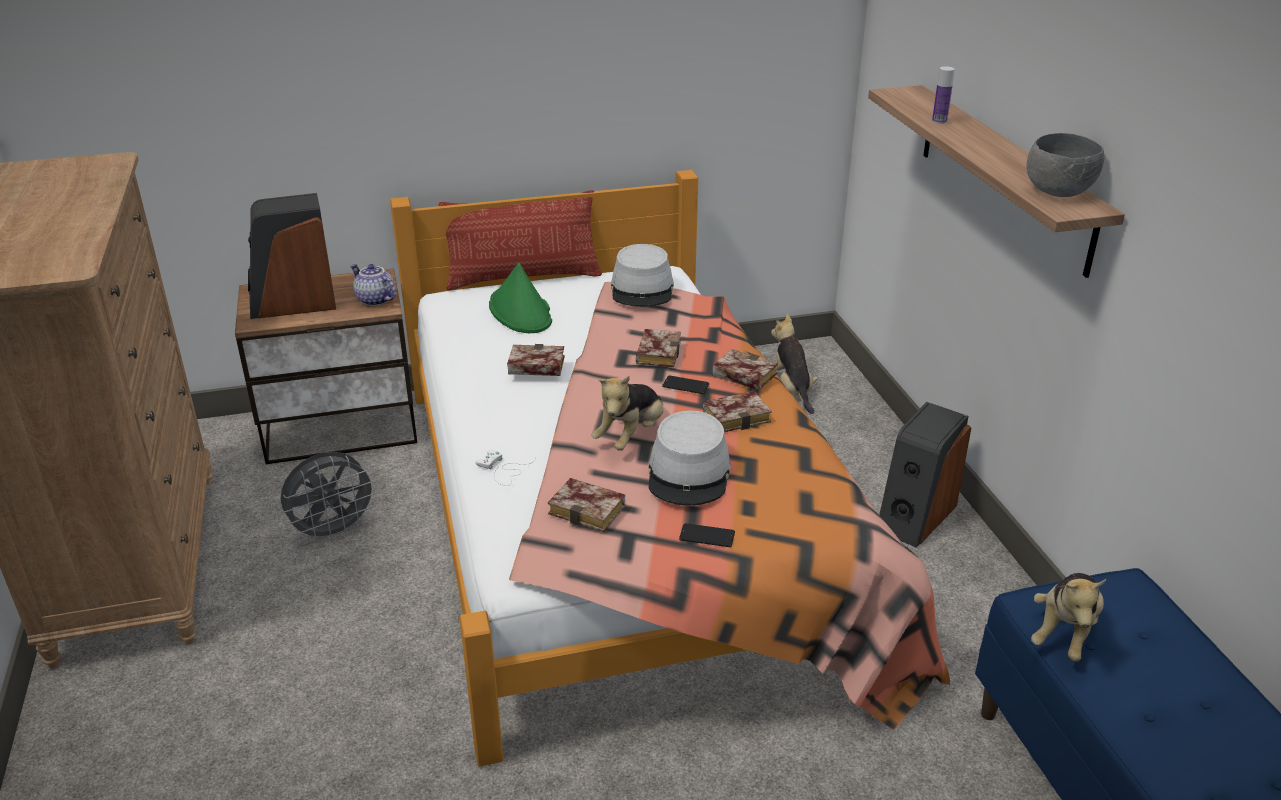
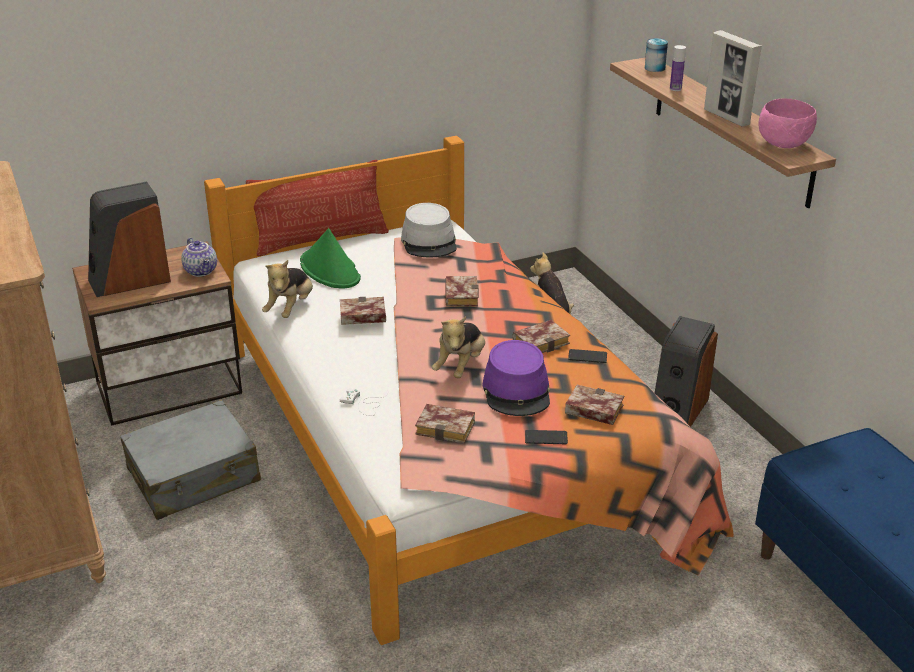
camera: 10 degrees left, 0 degrees up
(334, 532) = (194, 476): grey fan -> grey suitcase
(374, 300) = (202, 271): teapot -> teapot turned 150 degrees counterclockwise
(685, 385) = (492, 320): phone -> phone (587, 357)
(689, 473) = (517, 390): grey hat -> purple hat
(741, 375) = (535, 308): book -> book (591, 410)
(921, 98) = (654, 68): none -> can
(993, 157) = (726, 117): none -> picture frame
(1059, 193) = (784, 144): grey bowl -> pink bowl
(1064, 633) = (825, 481): plush toy -> plush toy (290, 308)

